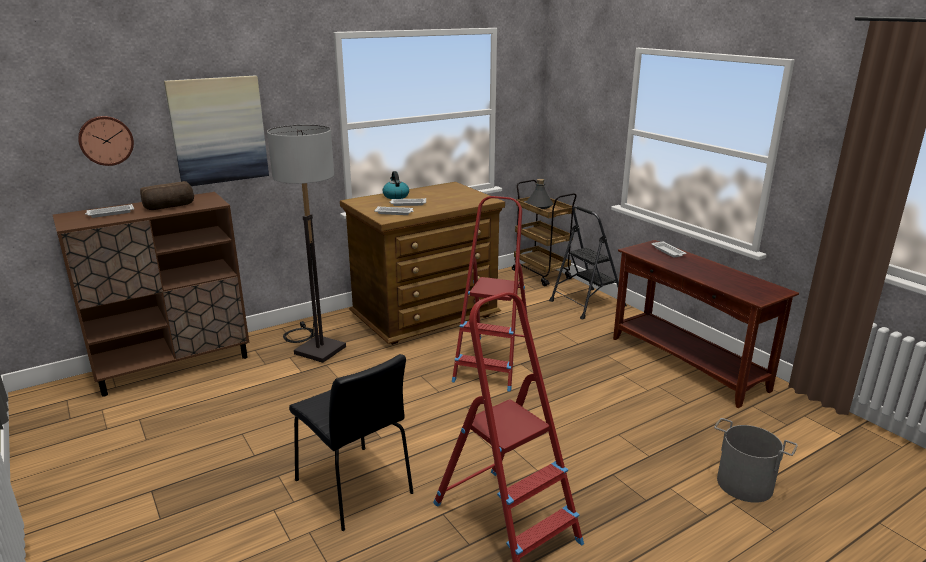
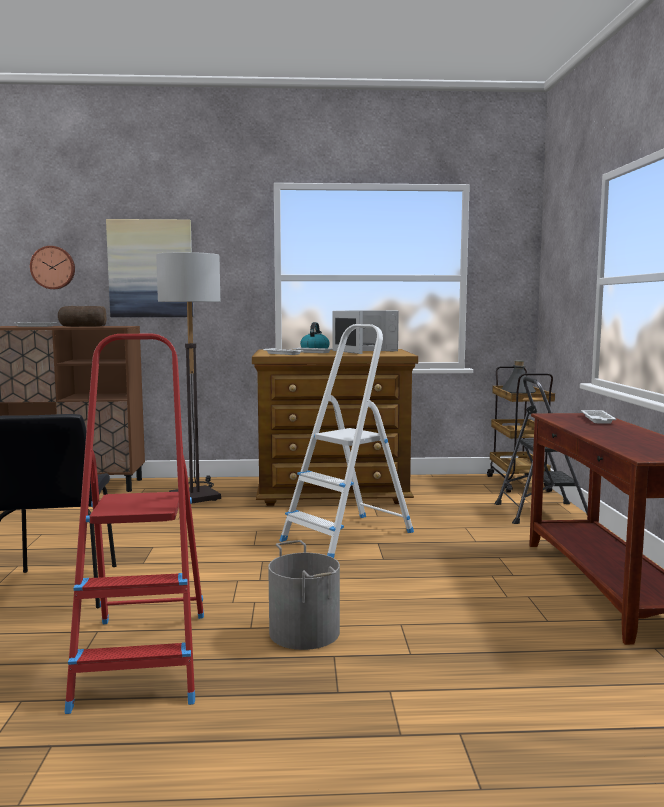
camera: 30 degrees right, 15 degrees down
(439, 192) = (364, 350): none -> white microwave
(492, 363) = (346, 536): red step ladder -> white step ladder
(744, 484) = (511, 722): grey bucket -> grey bucket (303, 632)

